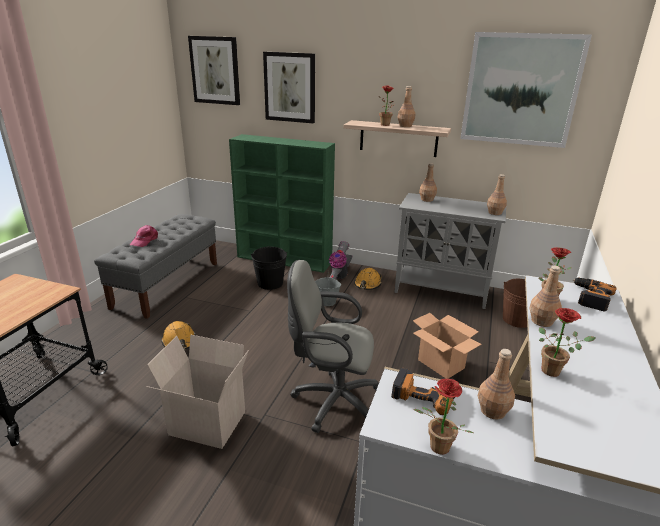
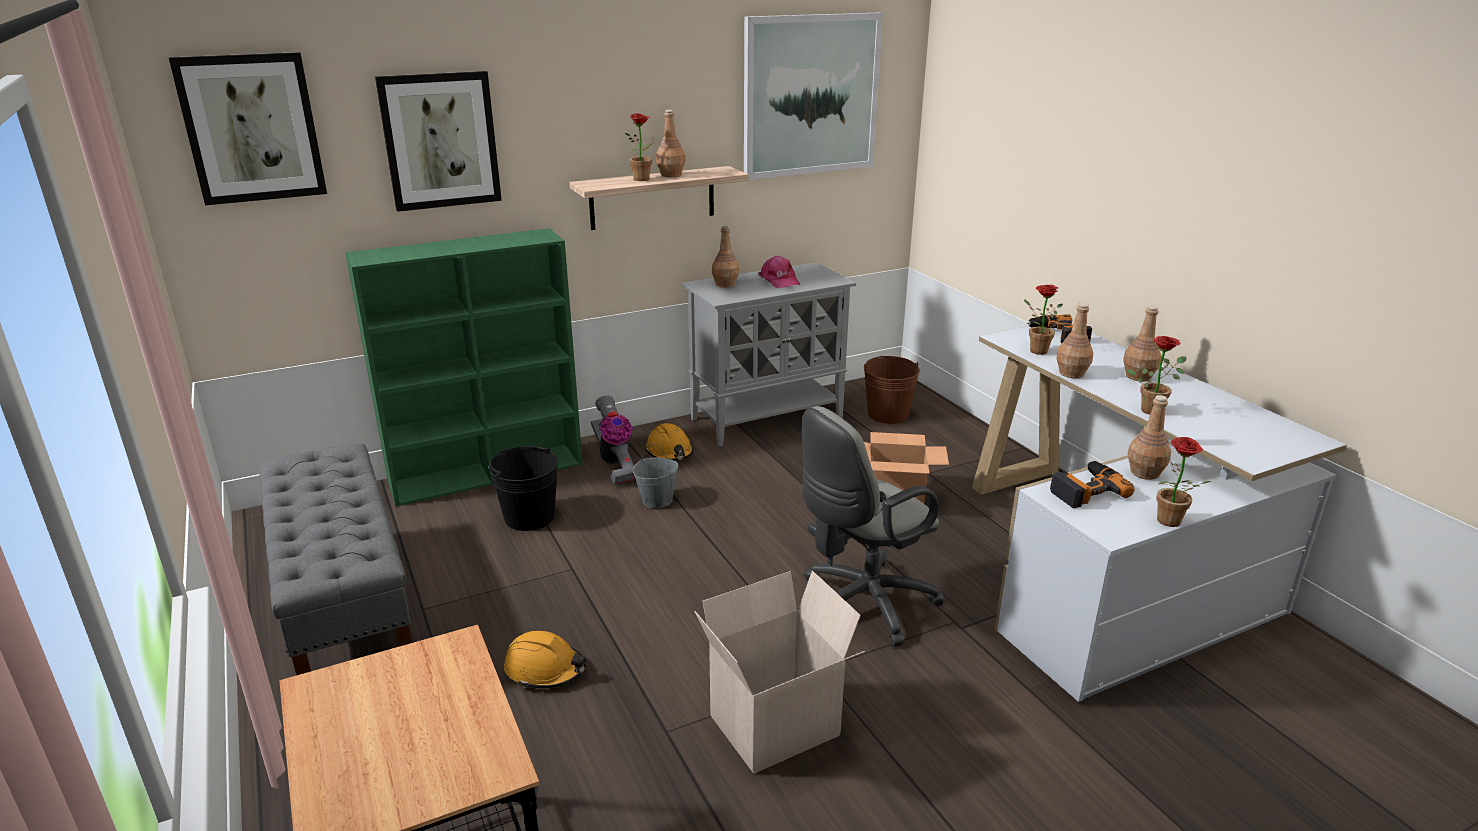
camera: 45 degrees left, 0 degrees up
(145, 240) = (317, 528): pink cap -> pink cap (779, 280)
(495, 213) = (828, 276): brown bottle -> brown bottle (1138, 376)

